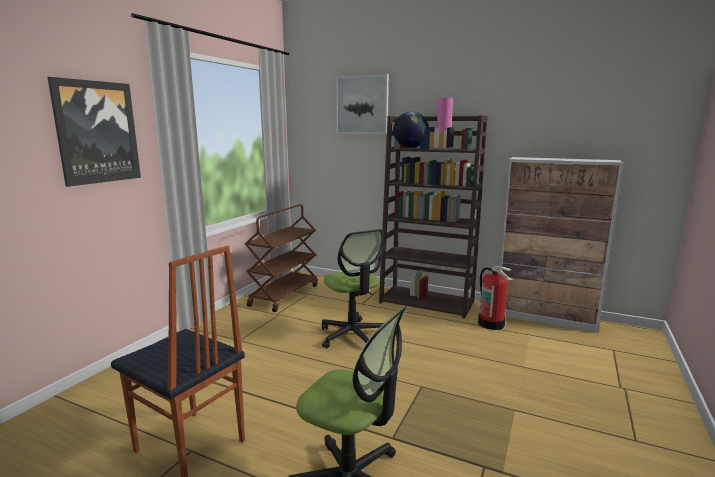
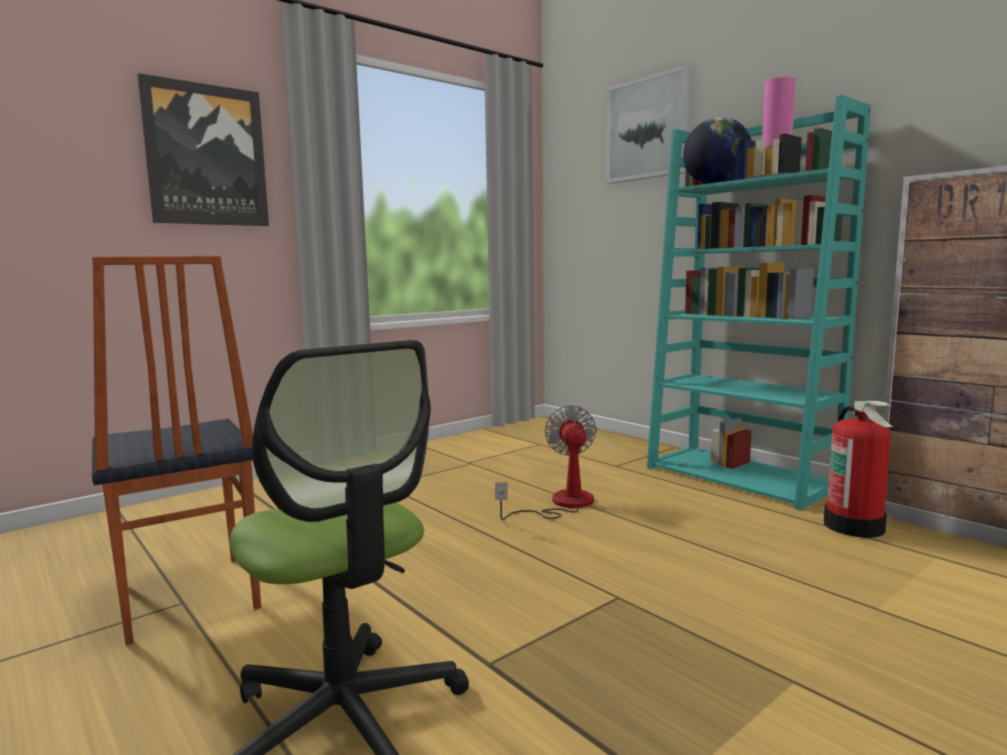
camera: 25 degrees right, 5 degrees down
(284, 295) = (502, 442): brown cart -> none
(353, 335) = (561, 504): office chair -> fan
(428, 301) = (742, 477): brown bookcase -> turquoise bookcase

